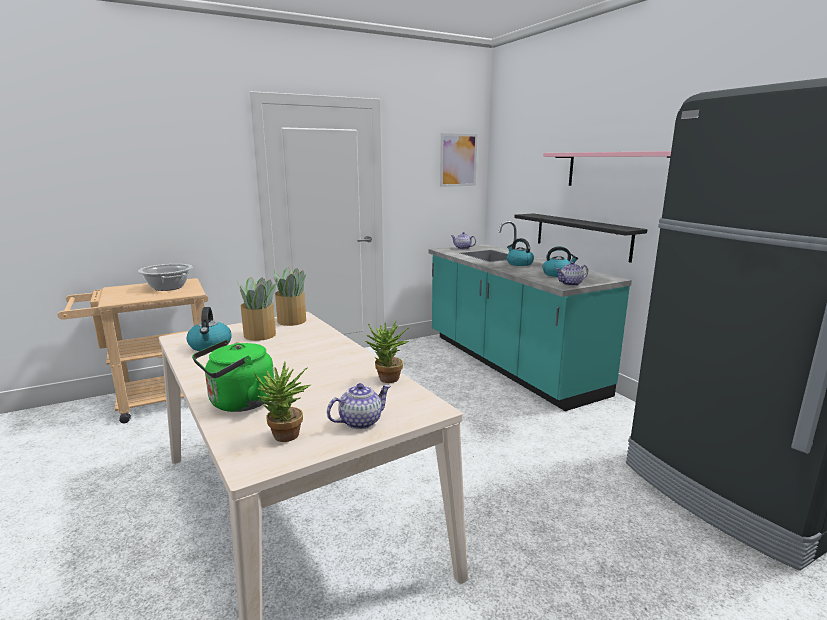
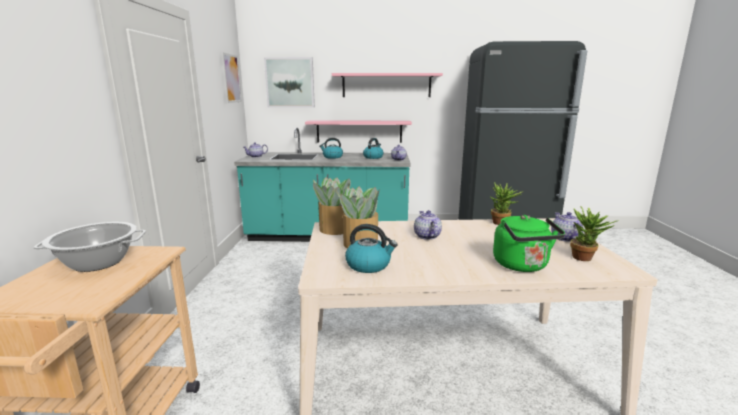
camera: 60 degrees left, 0 degrees up
(302, 352) = (426, 236): none -> teapot
(522, 164) = (290, 82): none -> picture
(581, 236) = (359, 131): black shelf -> pink shelf

